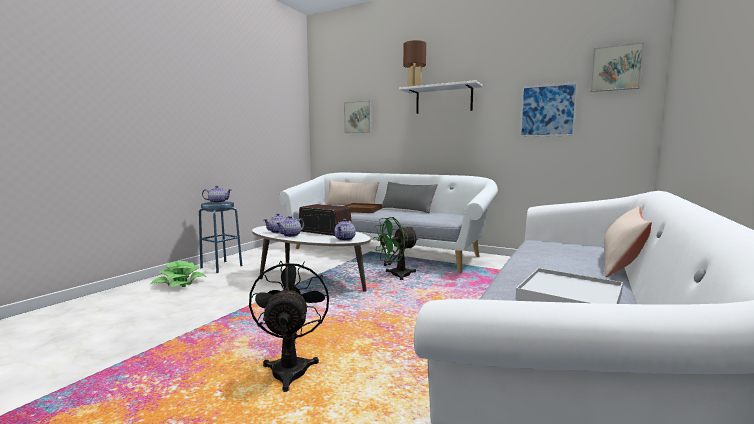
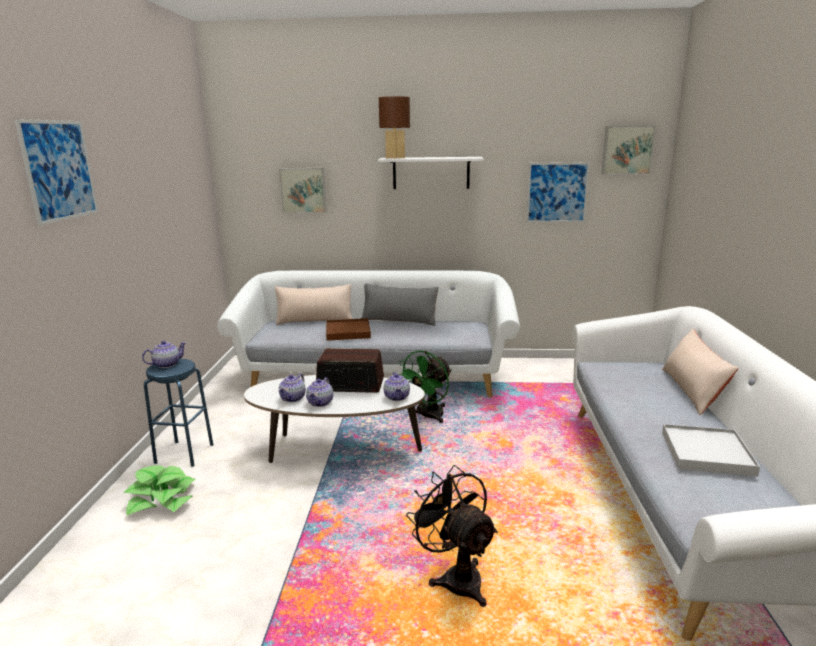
camera: 25 degrees left, 10 degrees up
(161, 66) = (59, 170): none -> picture

